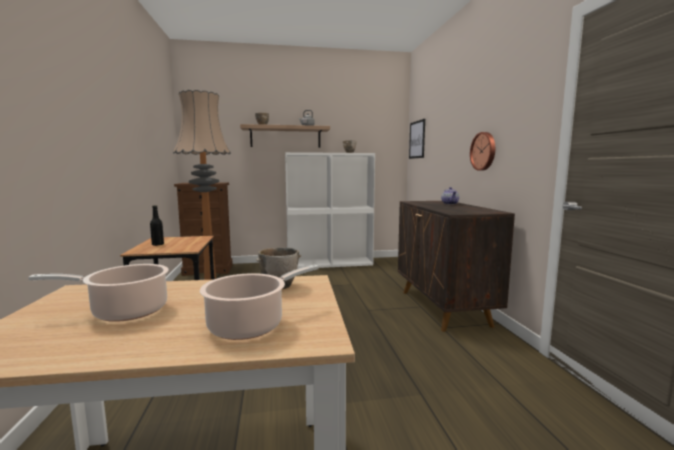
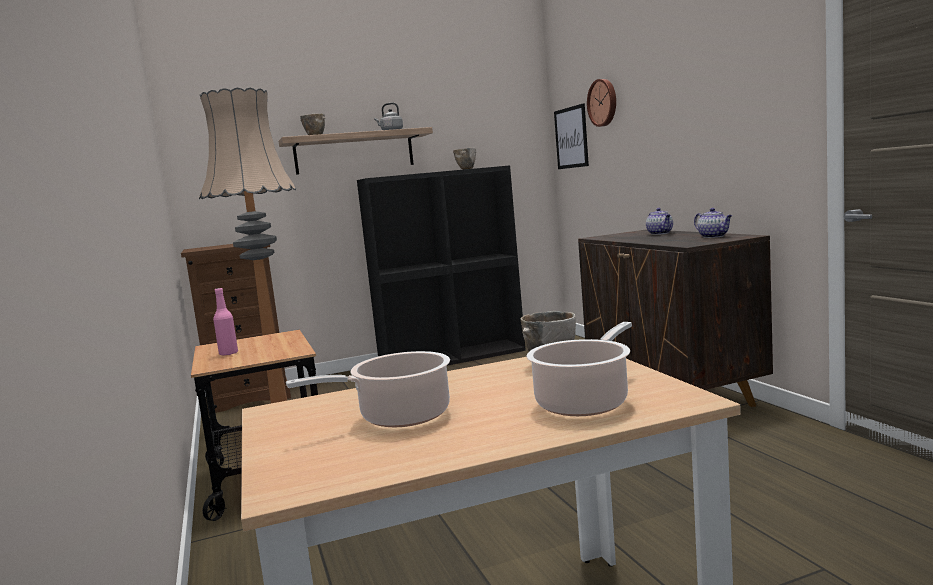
camera: 10 degrees left, 0 degrees up
(157, 244) = (228, 353): black bottle -> pink bottle
(330, 263) = (453, 357): white bookcase -> black bookcase
(478, 209) = (714, 236): none -> teapot
(484, 151) = (703, 149): wall clock -> wall clock (603, 102)

